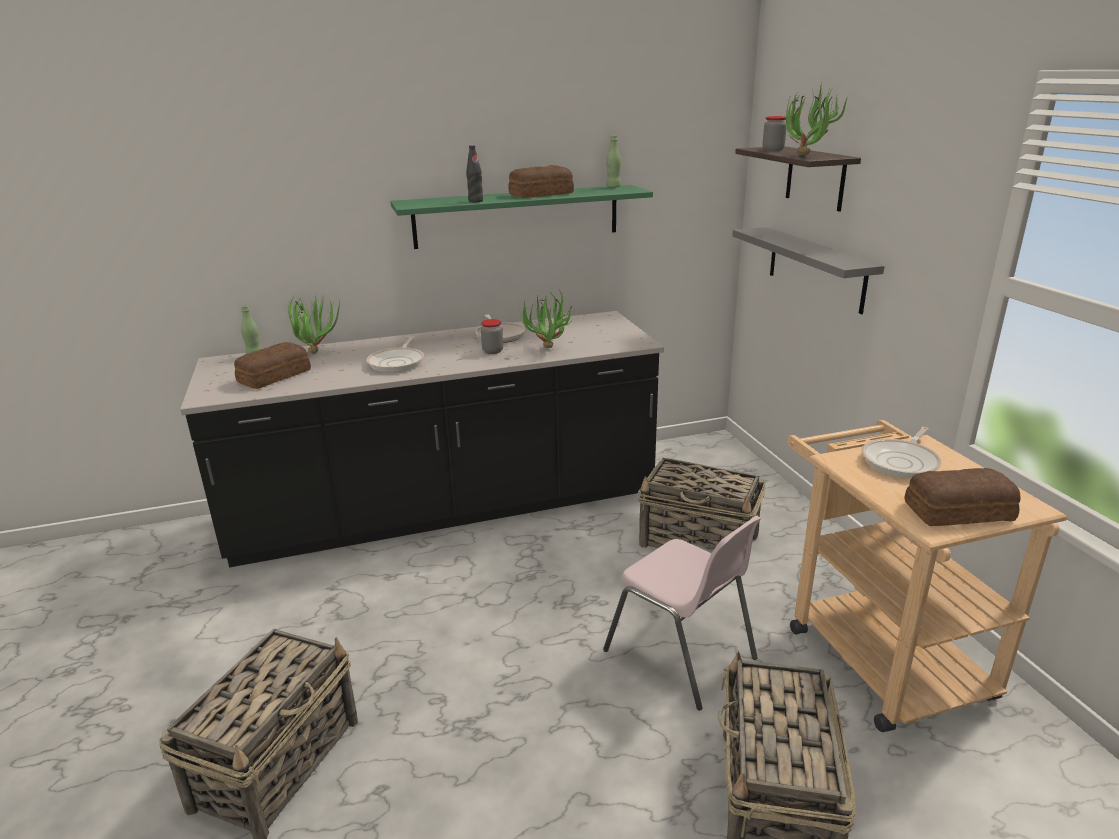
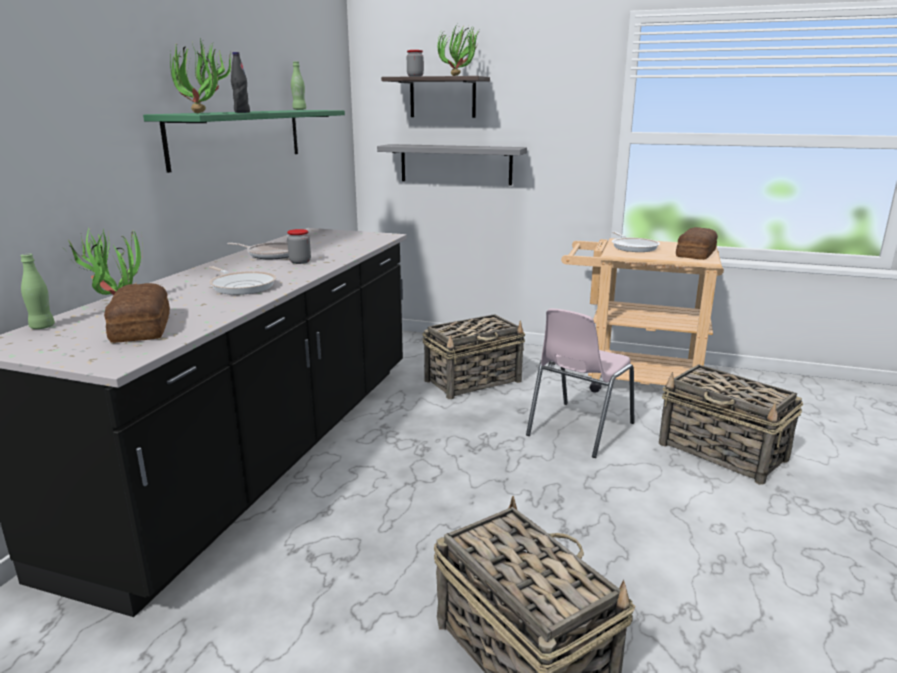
camera: 55 degrees left, 5 degrees down
(540, 194) = (268, 111): bread -> none
(549, 350) = (342, 252): potted plant -> potted plant (205, 113)
(681, 655) = (578, 429): pink chair -> pink chair turned 135 degrees clockwise

